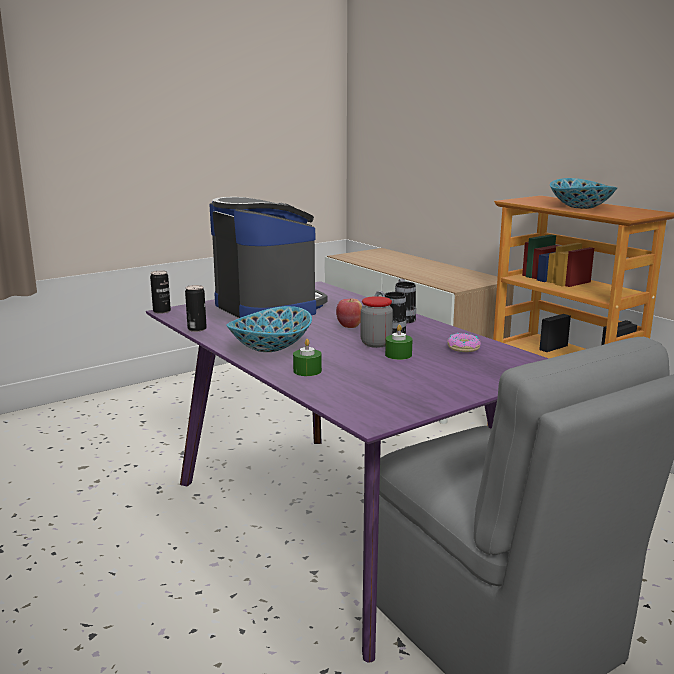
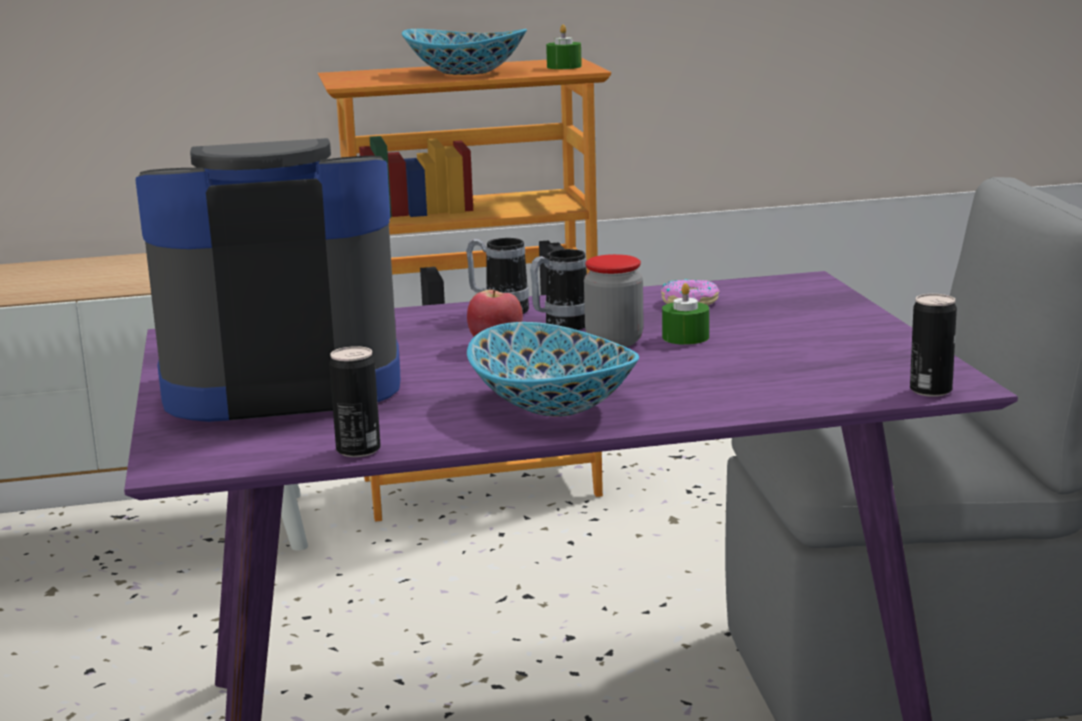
camera: 65 degrees left, 0 degrees up
(161, 311) = (161, 472): can -> can (930, 390)
(307, 371) = (711, 395): green candle -> green candle (564, 67)

